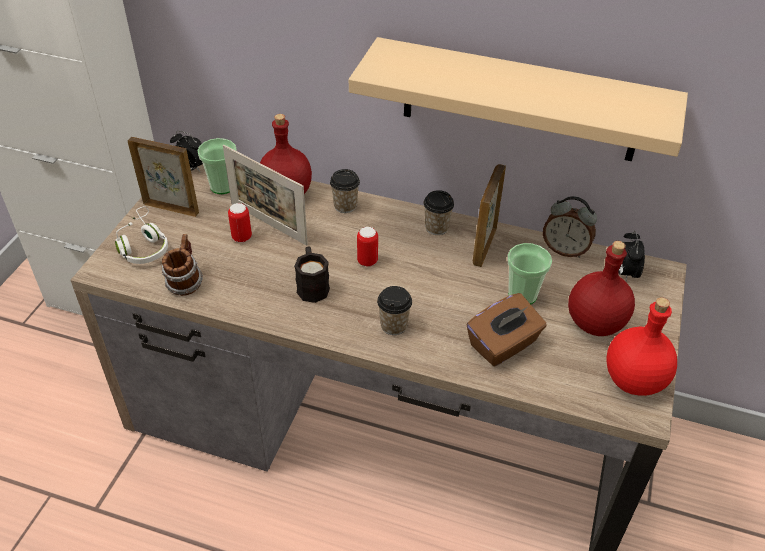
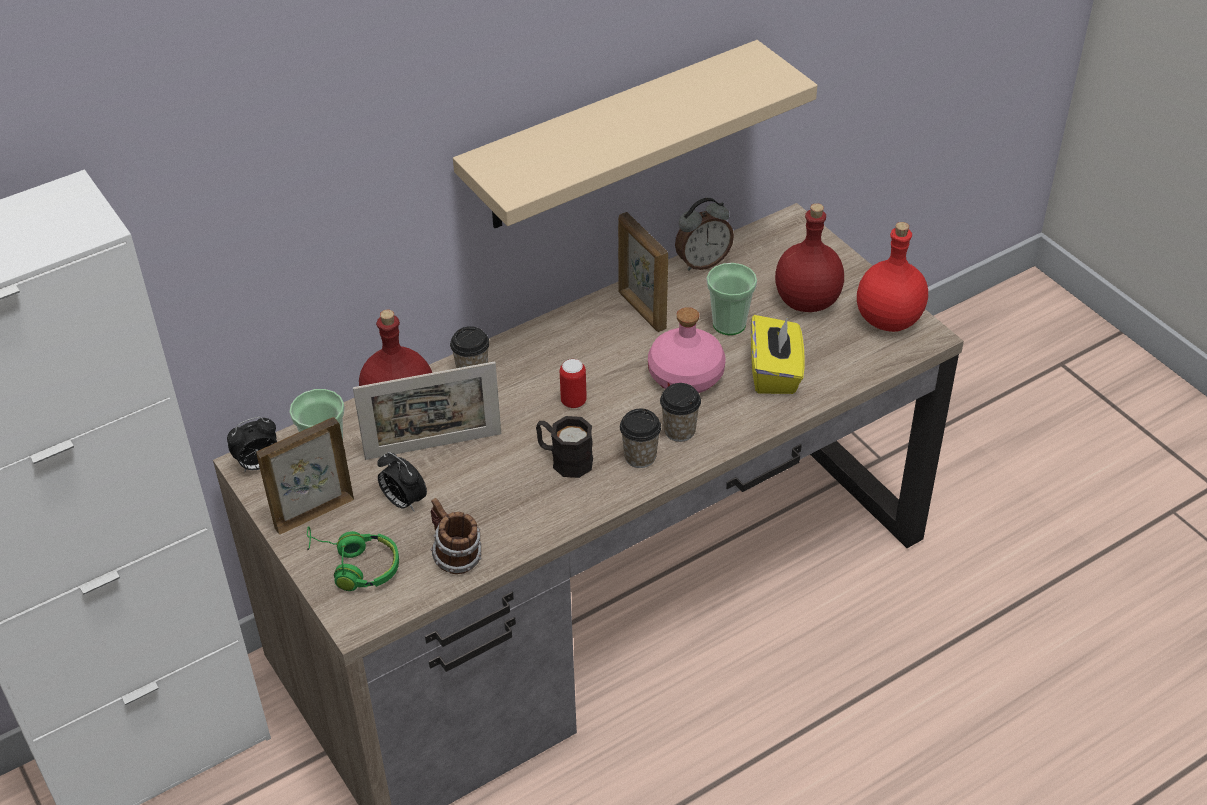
camera: 50 degrees left, 0 degrees up
(143, 245) = (353, 566): white headphones -> green headphones
(242, 237) = (432, 478): can -> none
(436, 228) = (580, 326): cup -> cup (640, 457)
(448, 300) = (685, 376): none -> pink bottle
(503, 345) = (775, 372): brown tissue box -> yellow tissue box
(625, 273) = (769, 244): alarm clock -> alarm clock (403, 501)

